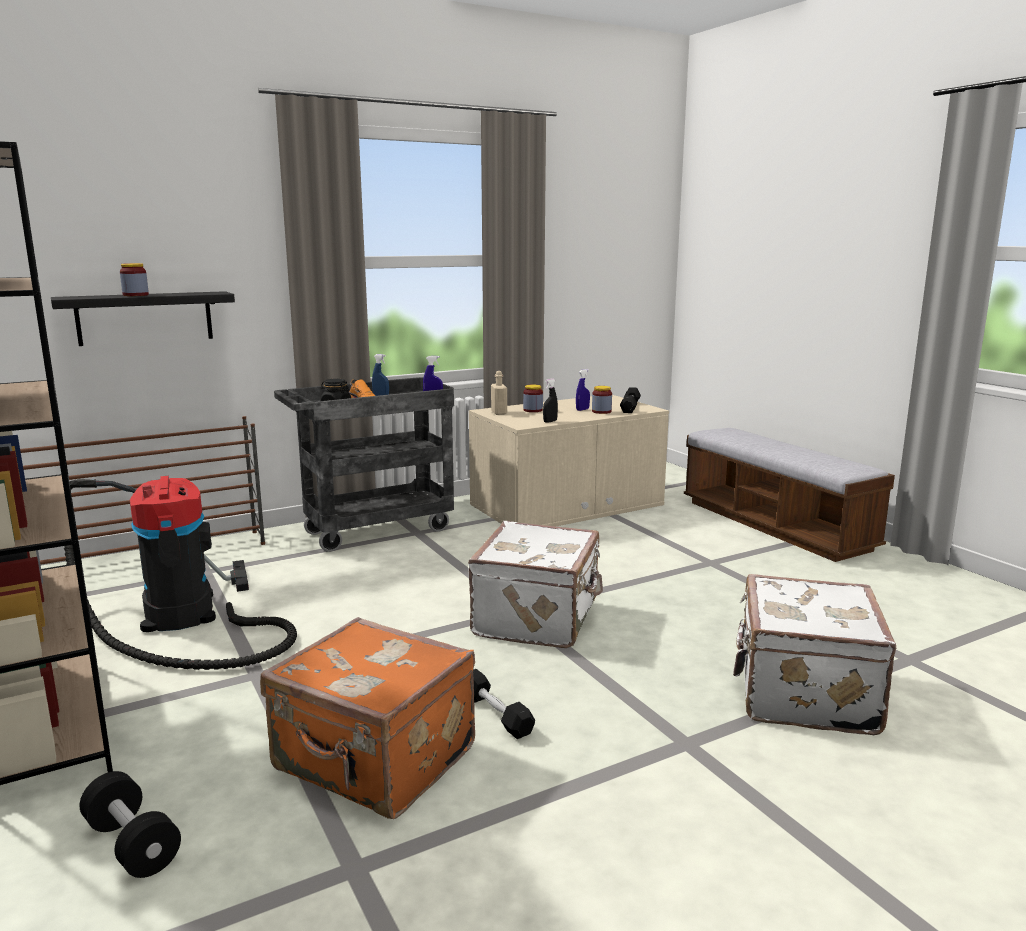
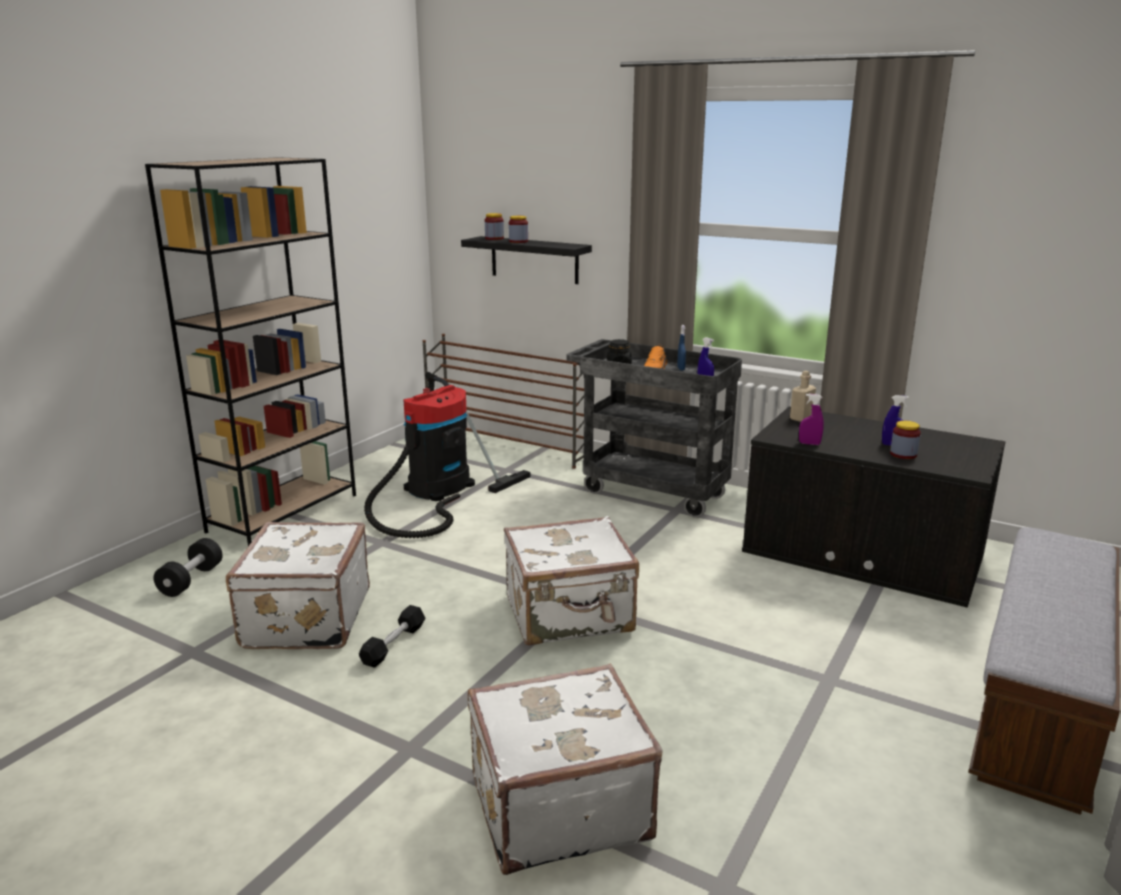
camera: 60 degrees right, 5 degrees up
(374, 761) = (304, 619): orange suitcase -> white suitcase
(533, 410) = (841, 427): jar -> jar (494, 238)
(550, 421) = (809, 443): black spray bottle -> purple spray bottle
(567, 504) = (863, 553): beige cabinet -> black cabinet
(630, 407) = (957, 462): black dumbbell -> none

